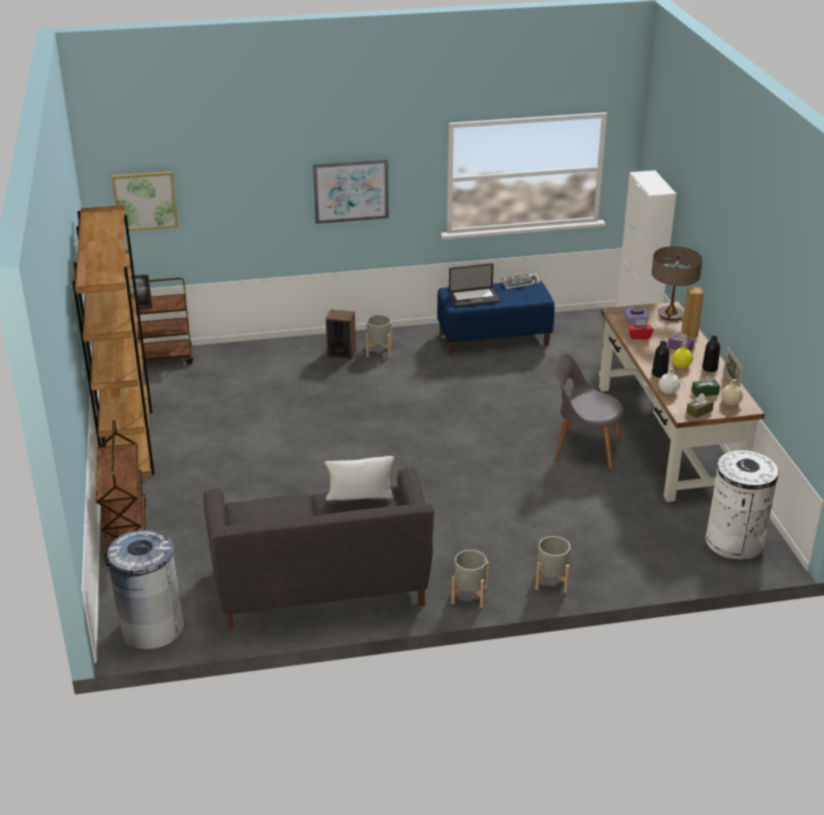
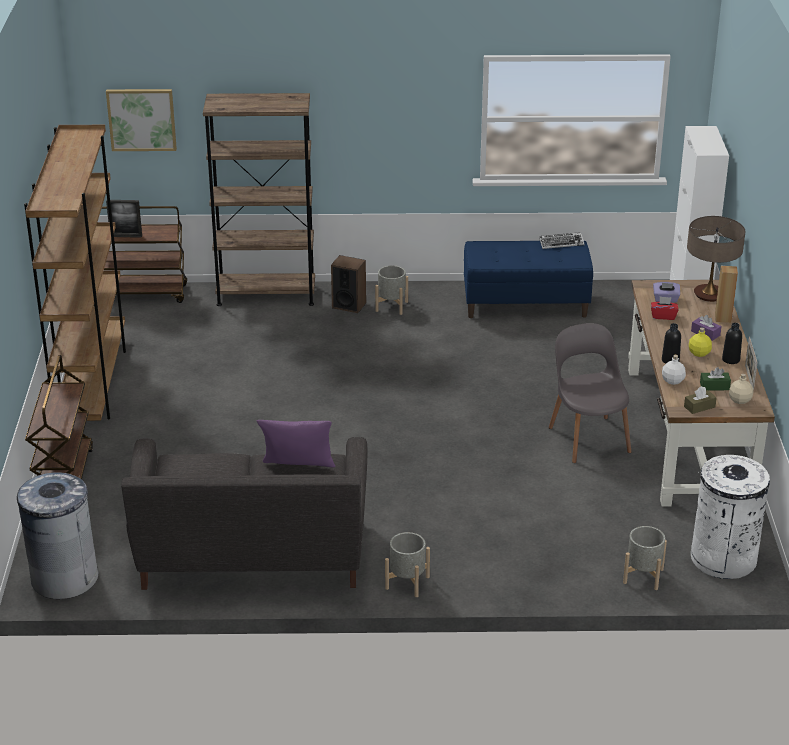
camera: 10 degrees right, 0 degrees up
(265, 350) = (266, 295): none -> brown bookcase
(351, 190) = (370, 124): picture -> none
(360, 504) = (297, 471): white pillow -> purple pillow
(474, 298) = (502, 256): laptop -> none
(552, 581) = (502, 578): grey planter -> grey planter (643, 576)
(584, 448) = (588, 437): grey chair -> grey chair turned 45 degrees clockwise

